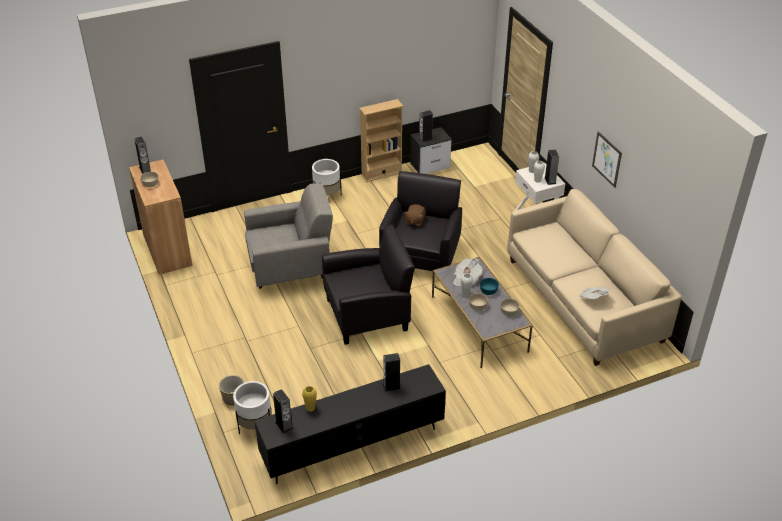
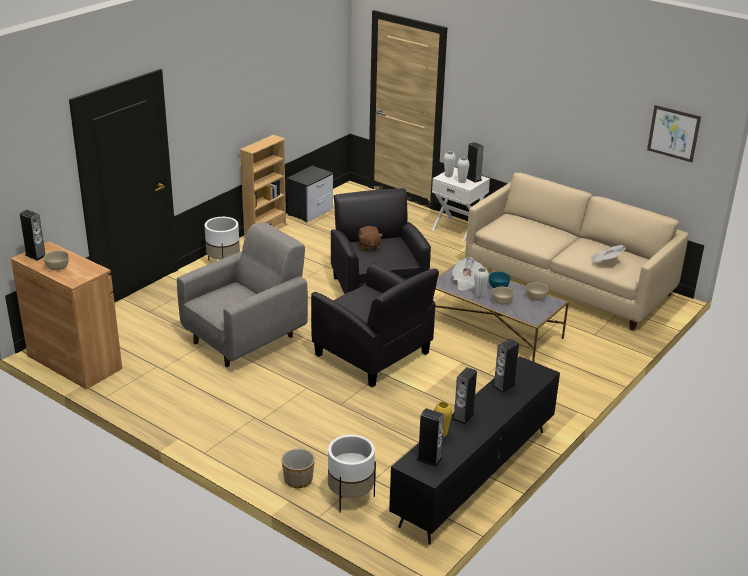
camera: 30 degrees left, 10 degrees down
(368, 314) = (373, 355): black armchair -> black armchair turned 90 degrees clockwise
(425, 139) = (306, 178): speaker -> speaker (463, 417)
(607, 159) = (551, 127): picture -> picture (673, 133)

